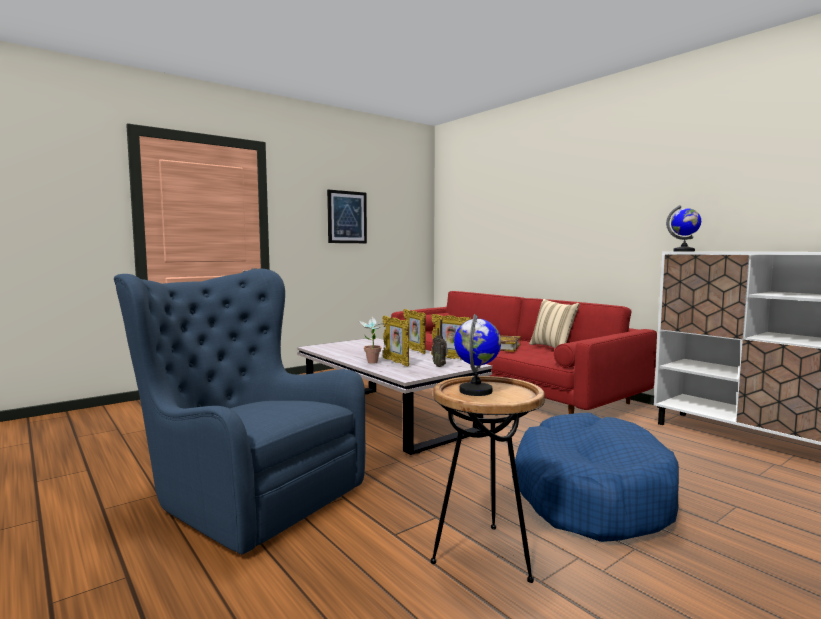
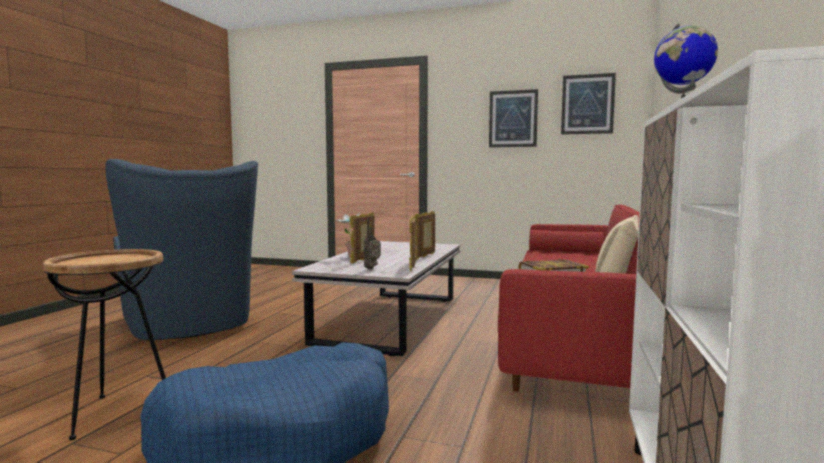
camera: 55 degrees right, 0 degrees up
(245, 495) = (190, 326): blue armchair -> blue armchair turned 150 degrees clockwise
(398, 209) = (587, 104): none -> picture
(476, 391) = (111, 258): globe -> none

